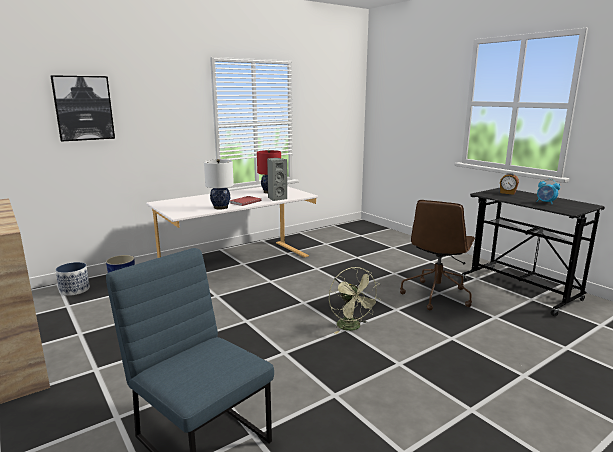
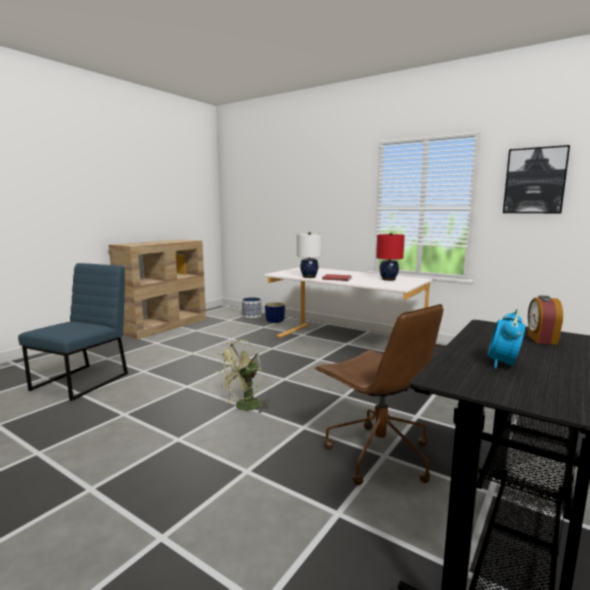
camera: 70 degrees right, 5 degrees down
(83, 108) = (283, 191): picture -> picture (535, 181)
(276, 198) = (365, 283): grey speaker -> none
(436, 294) = (375, 453): brown office chair -> brown office chair turned 135 degrees counterclockwise

